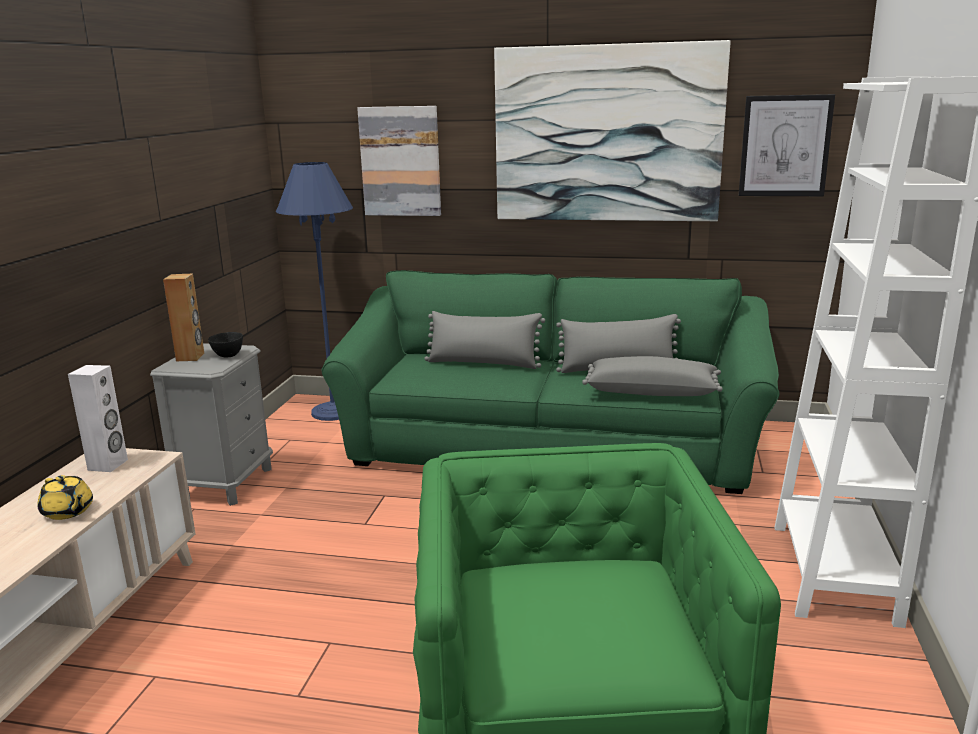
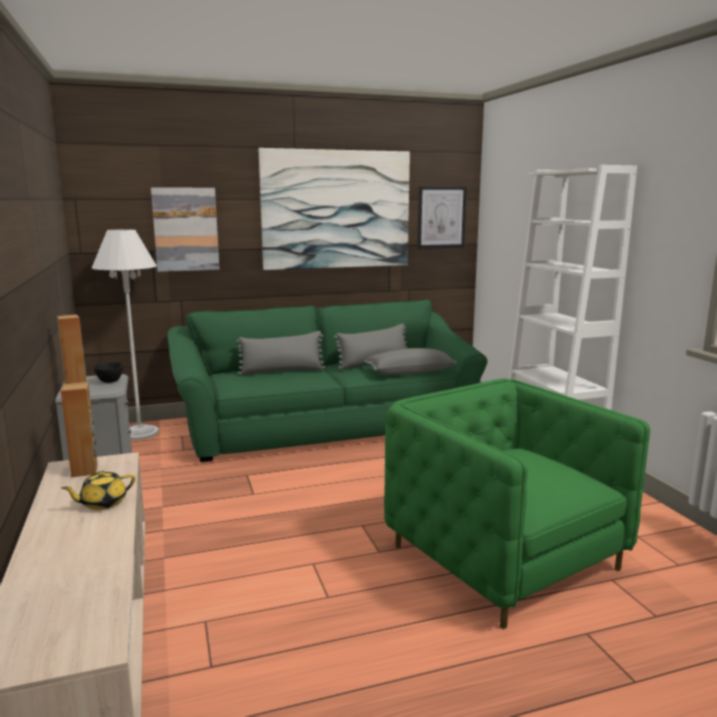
camera: 30 degrees left, 5 degrees down
(68, 512) = (102, 503): yellow teapot -> yellow teapot turned 135 degrees clockwise
(108, 465) = (85, 470): white speaker -> brown speaker
(333, 412) = (140, 433): blue floor lamp -> white floor lamp

